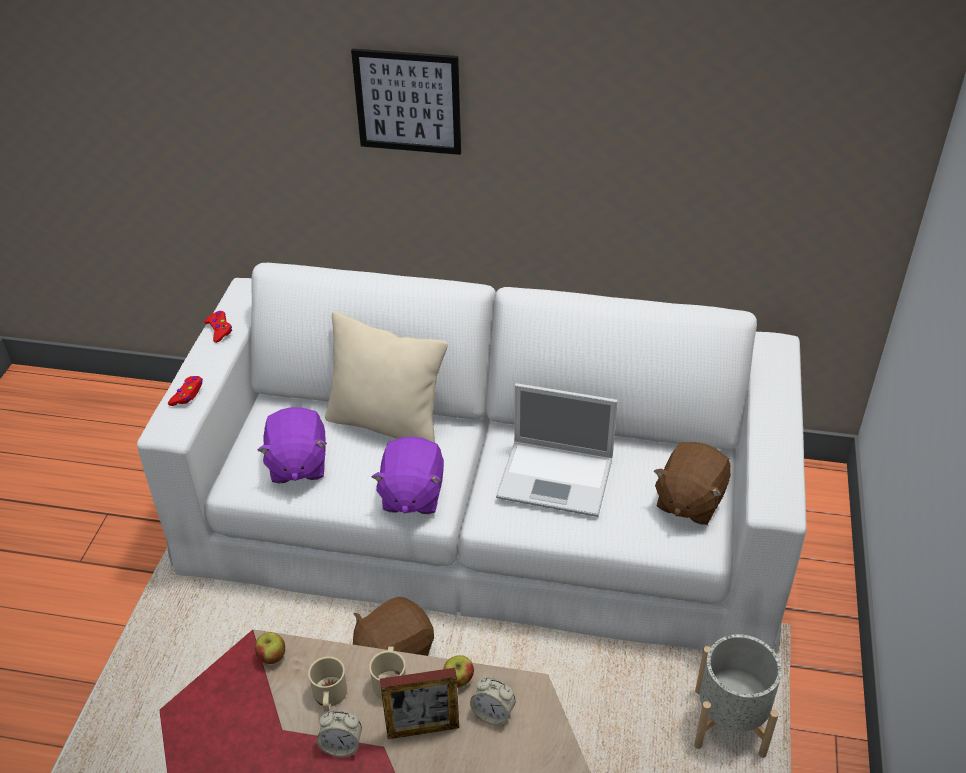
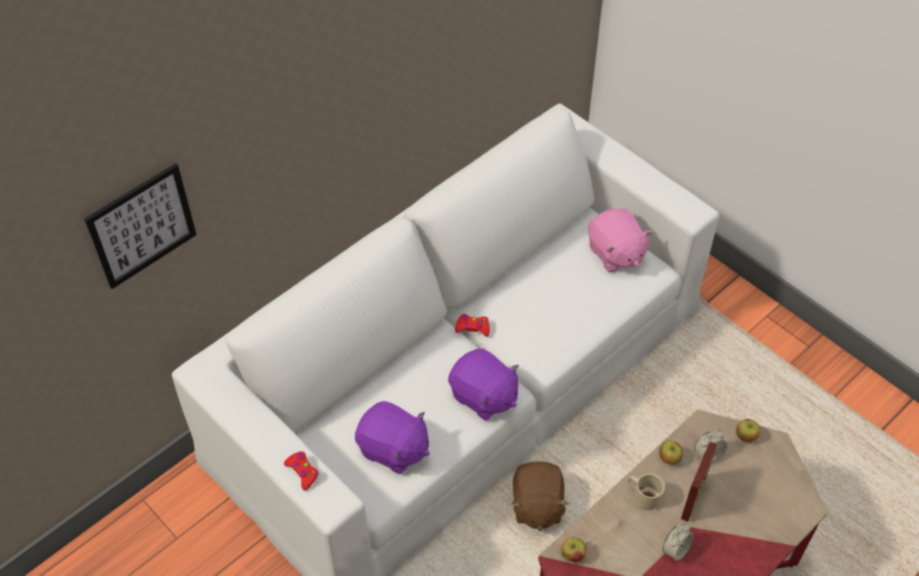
camera: 55 degrees left, 10 degrees up
(219, 330) = (239, 414): red game controller -> red game controller (473, 328)
(329, 697) = (632, 537): beige mug -> none
(387, 425) = (402, 372): beige pillow -> none
(408, 101) = (290, 123): picture -> picture (142, 226)
(551, 739) = (745, 436): none -> apple
(557, 478) = (541, 306): laptop -> none
(689, 500) = (615, 253): brown plush toy -> pink plush toy
(729, 722) = (723, 358): grey planter -> none

